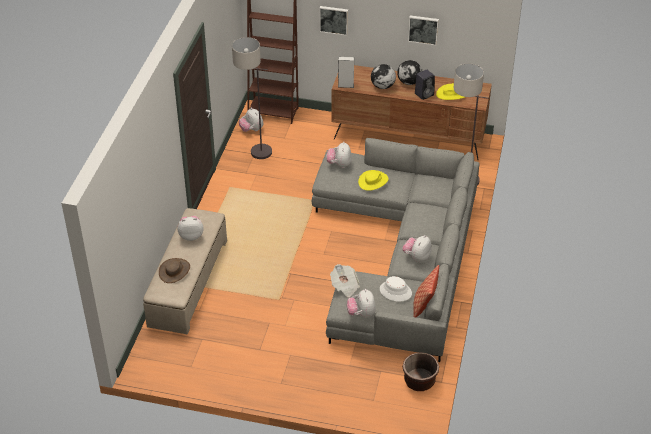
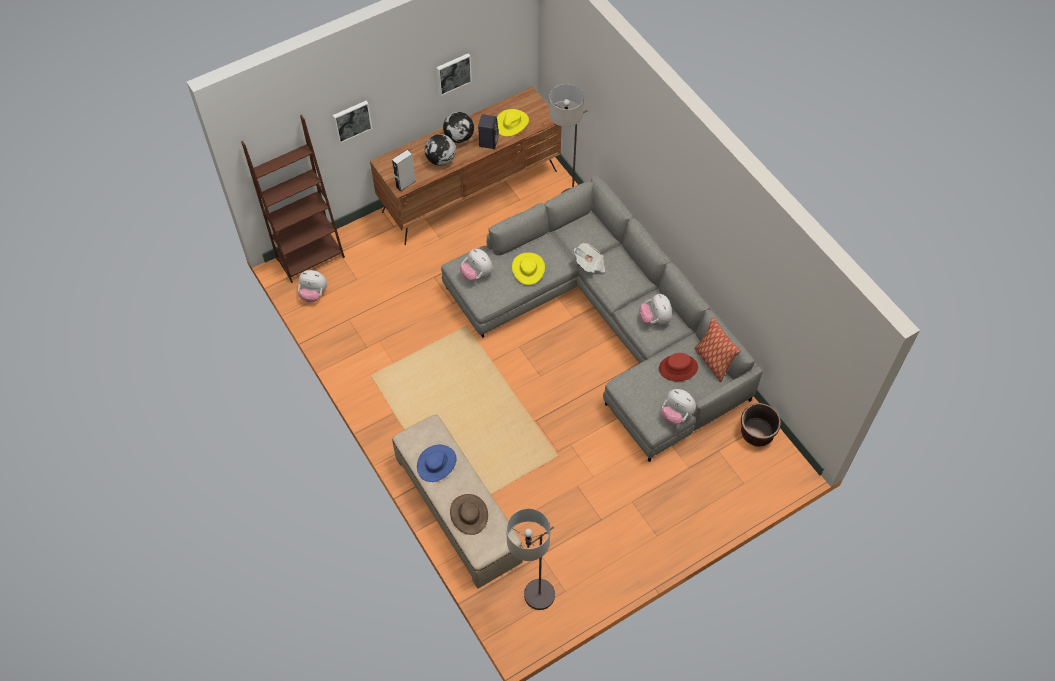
camera: 45 degrees left, 15 degrees up
(191, 236) = (437, 464): plush toy -> blue hat
(255, 152) = (347, 316): grey floor lamp -> grey floor lamp (532, 600)
(345, 286) = (632, 399): newspaper -> newspaper (590, 264)
(395, 291) = (678, 368): white hat -> red hat

